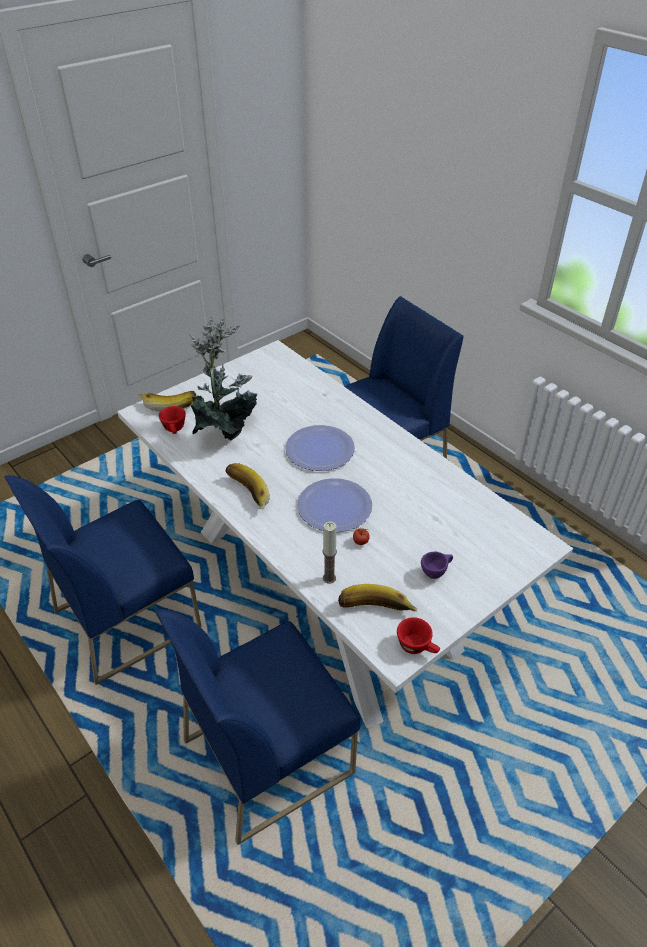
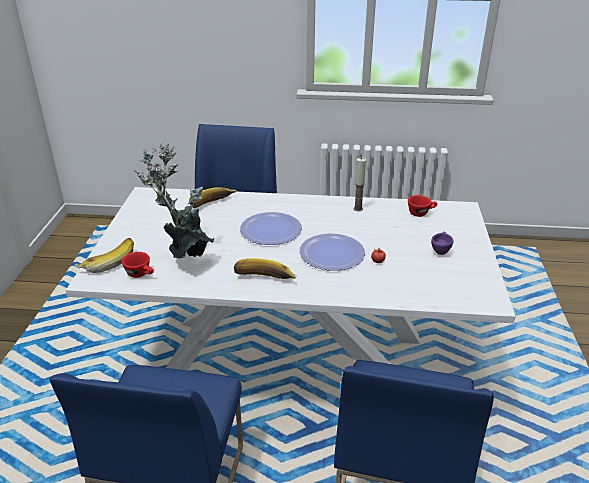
camera: 45 degrees left, 10 degrees down
(329, 578) = (393, 290): candle -> candle (358, 209)
(375, 611) = (444, 289): banana -> banana (213, 205)
(417, 647) = (492, 290): red cup -> red cup (421, 213)

